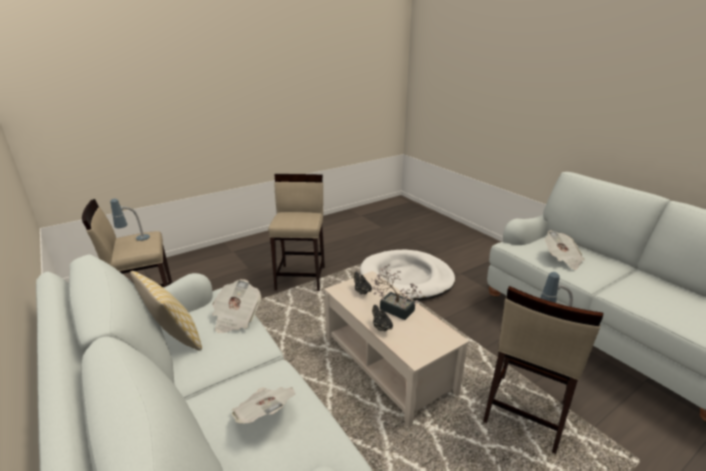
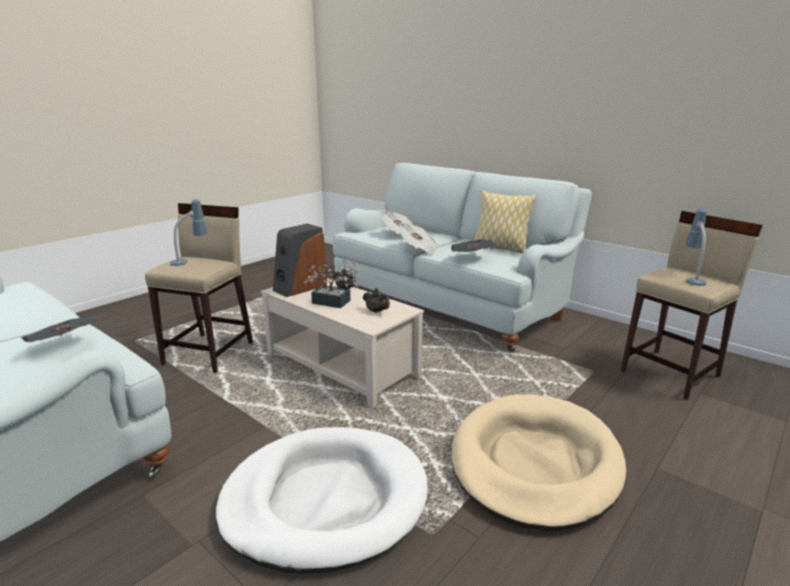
camera: 165 degrees right, 5 degrees down
(270, 361) = (418, 249): none -> newspaper
(301, 277) = (534, 463): beige stool -> beige dog bed
(428, 339) = (300, 287): none -> speaker

